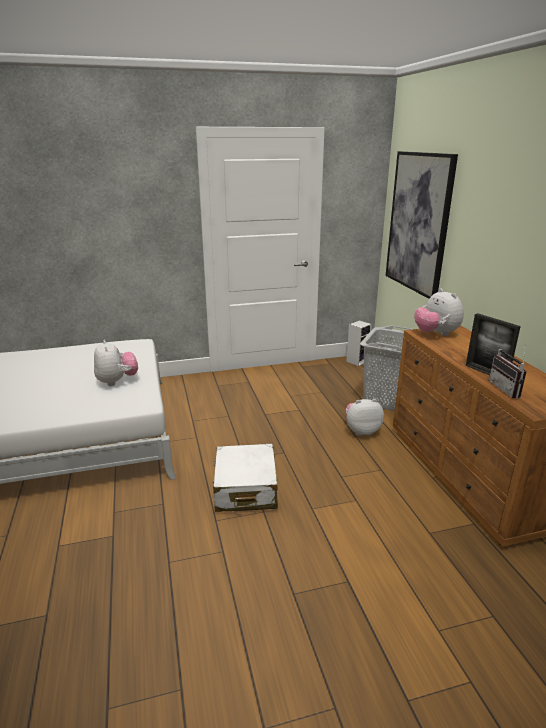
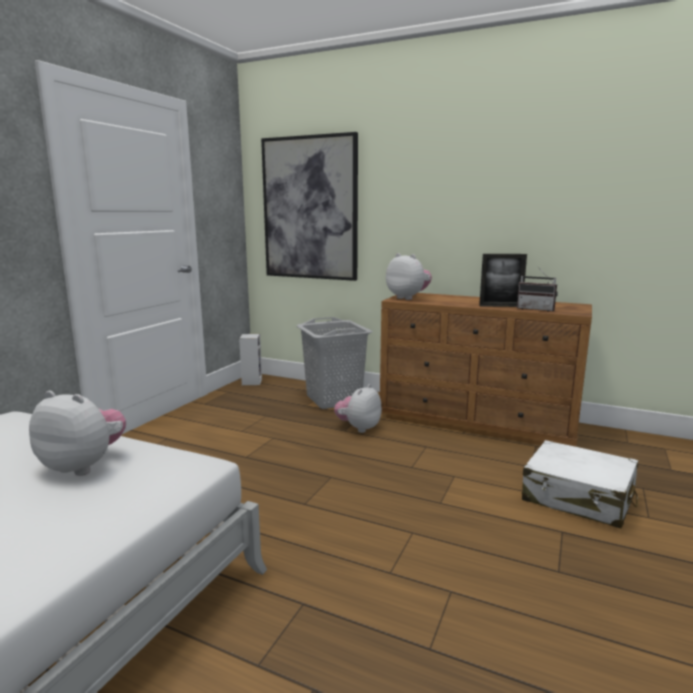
camera: 50 degrees left, 10 degrees down
(245, 488) = (358, 526): white suitcase -> white suitcase (578, 498)
(436, 334) = (408, 298): plush toy -> plush toy turned 150 degrees counterclockwise

